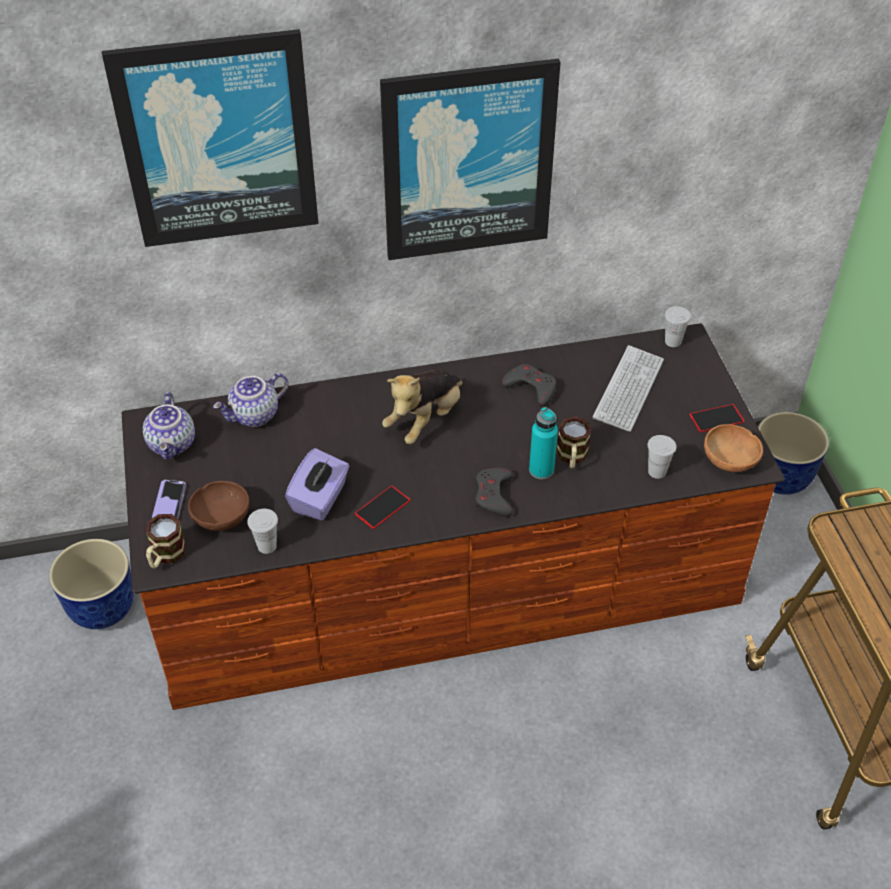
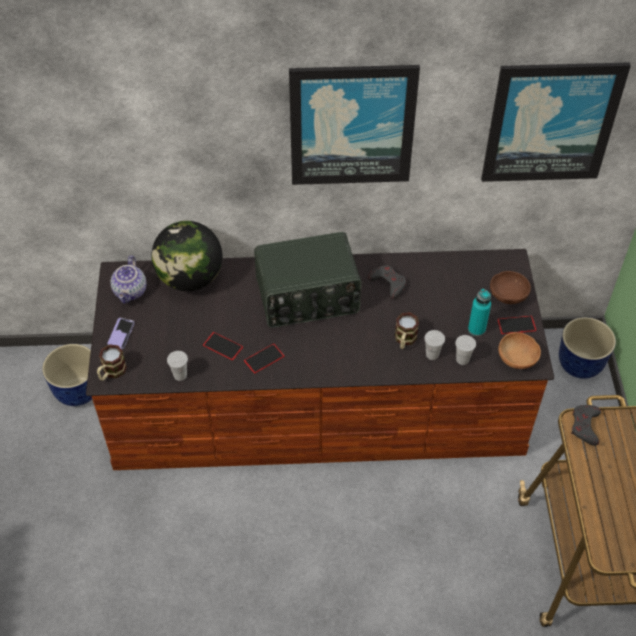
camera: 10 degrees right, 5 degrees up
(217, 140) = (174, 97): picture -> picture (551, 122)
(222, 518) = (154, 350): brown bowl -> brown bowl (508, 295)
(255, 416) = (190, 278): teapot -> globe
(320, 499) = (223, 346): purple tissue box -> phone
(425, 420) = (307, 297): plush toy -> radio
(494, 495) = (343, 361): grey game controller -> grey game controller (585, 426)
(541, 470) = (380, 346): turquoise bottle -> turquoise bottle (476, 329)
(628, 389) = (458, 294): keyboard -> none
(672, 341) = (500, 261): white cup -> white cup (432, 354)

